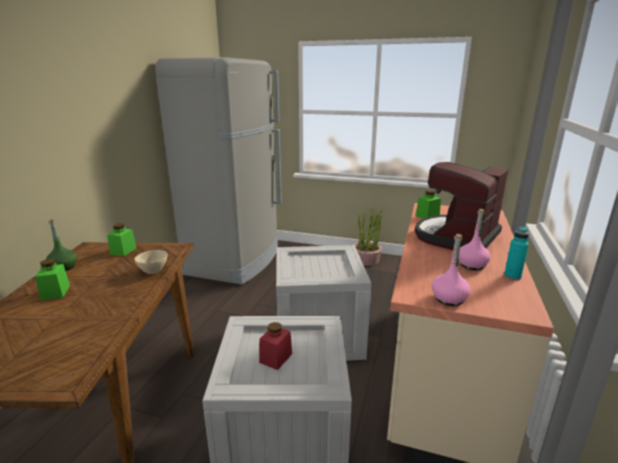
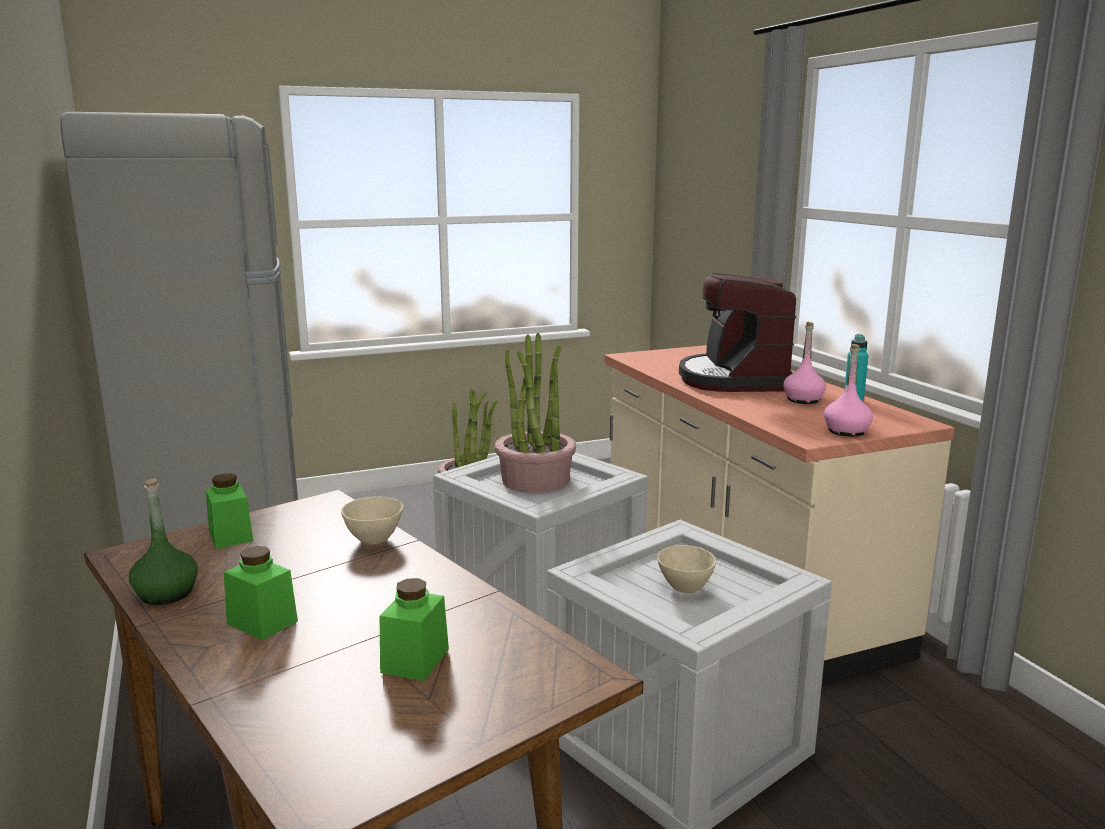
camera: 40 degrees left, 5 degrees down
(276, 358) = (684, 588): red jar -> beige bowl
(318, 265) = (535, 480): none -> potted plant
(427, 216) = (656, 365): green jar -> green jar (415, 660)

